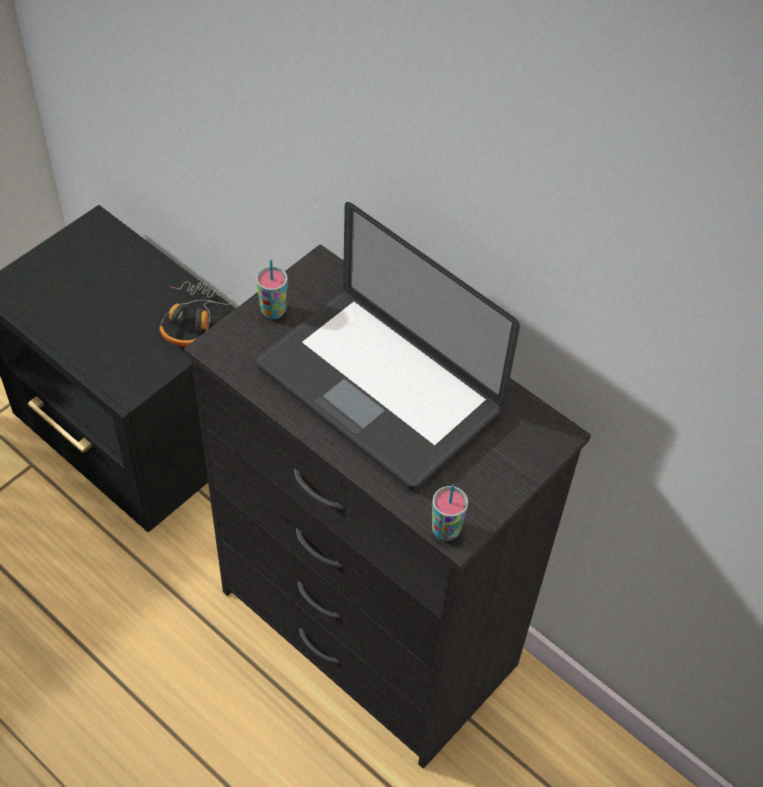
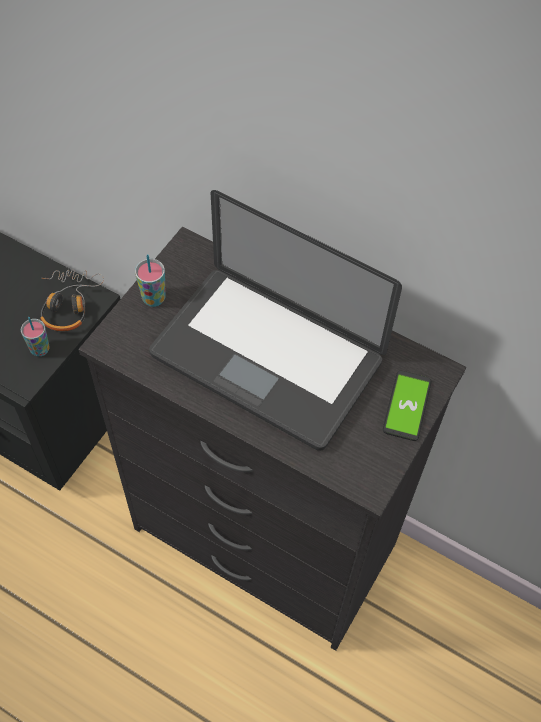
camera: 10 degrees left, 5 degrees up
(445, 530) = (359, 483): cup -> cup (40, 349)
(516, 462) = (406, 406): none -> phone

